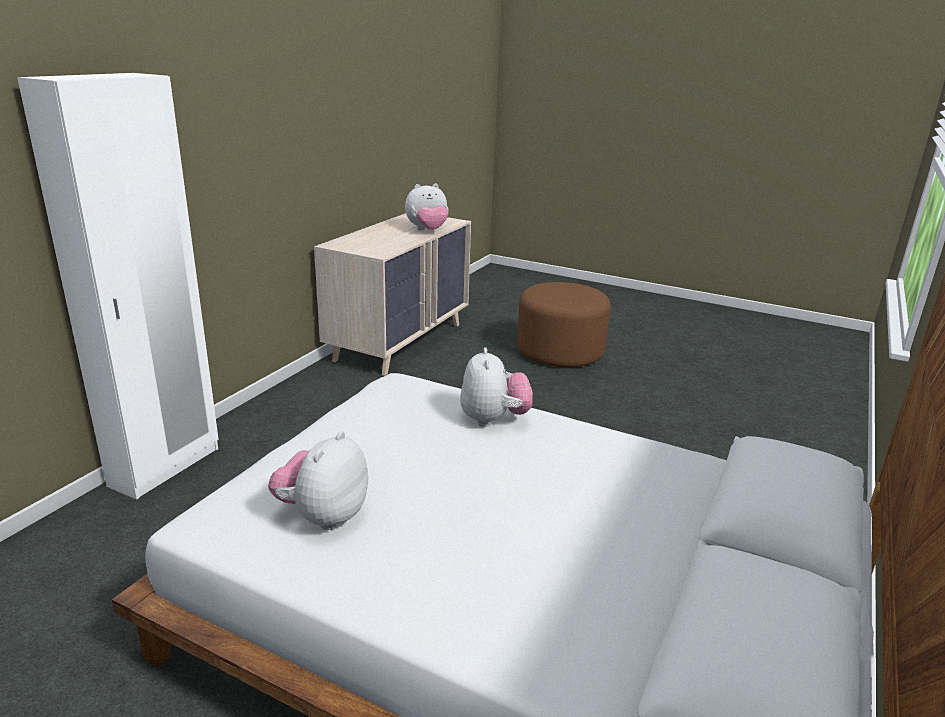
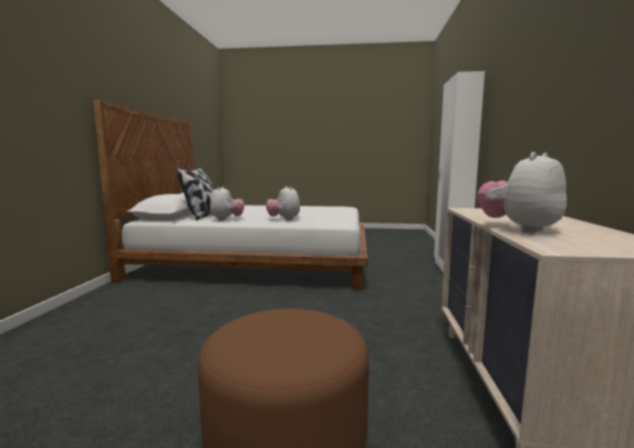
camera: 160 degrees right, 15 degrees down
(323, 516) = (317, 208): plush toy -> plush toy (227, 219)
(688, 499) = (202, 216): none -> pillow

